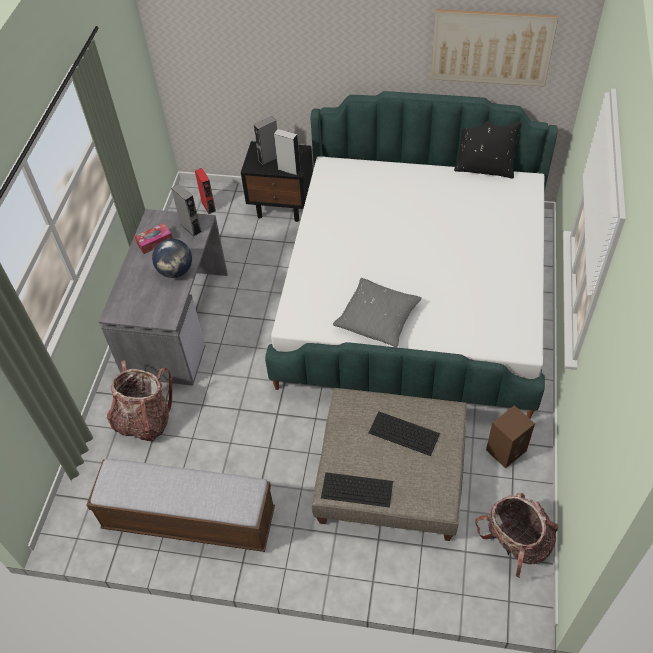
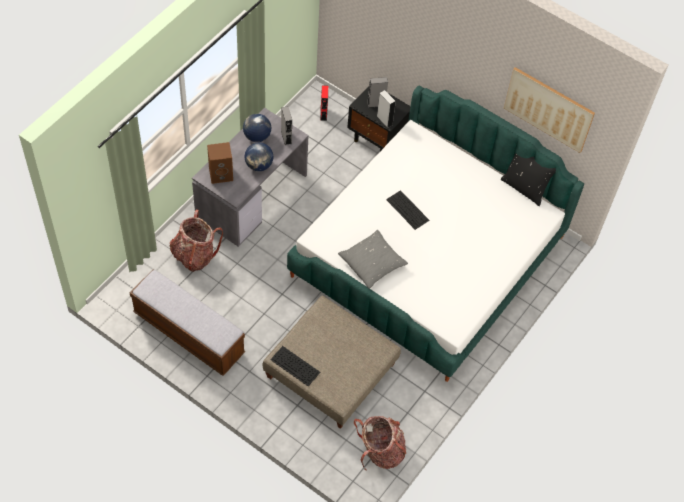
camera: 20 degrees right, 5 degrees up
(155, 242) = (257, 136): tissue box -> globe
(404, 433) = (346, 347): keyboard -> keyboard (408, 210)
(506, 449) = (416, 393): brown speaker -> brown speaker (221, 174)

